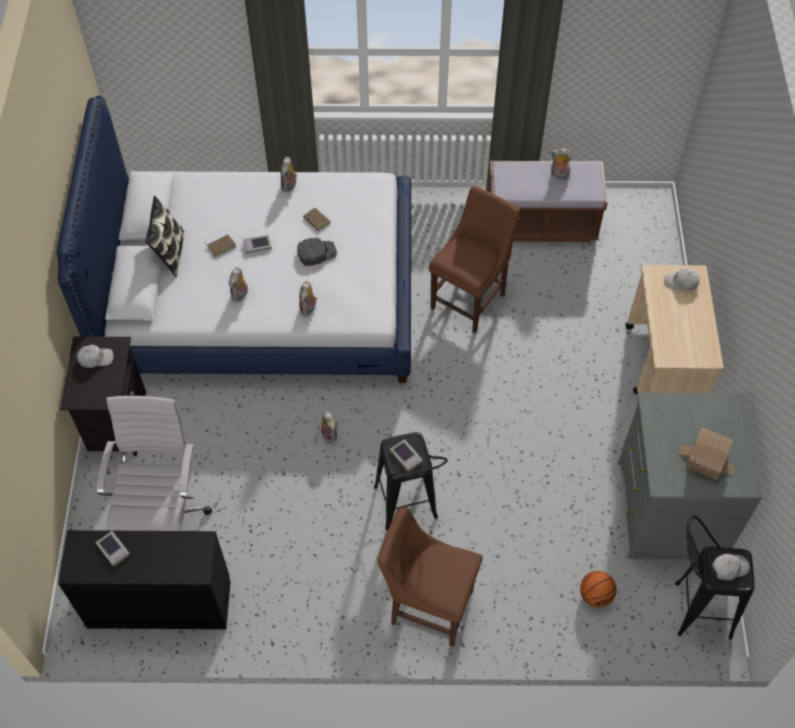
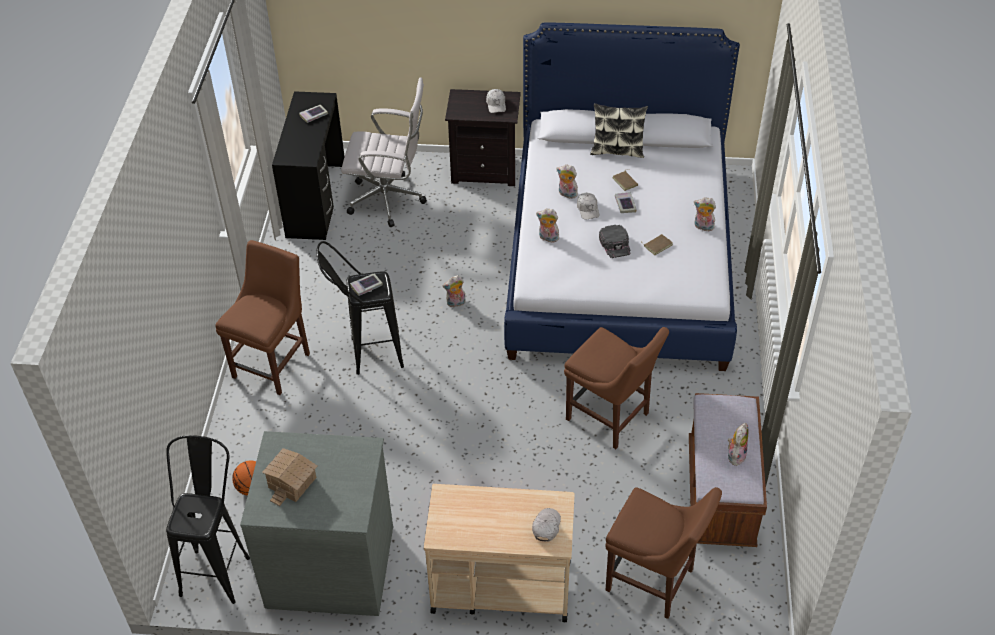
camera: 95 degrees right, 10 degrees down
(634, 269) = (653, 582): none -> brown chair
(729, 568) = (194, 515): white cap -> white cap (588, 209)

